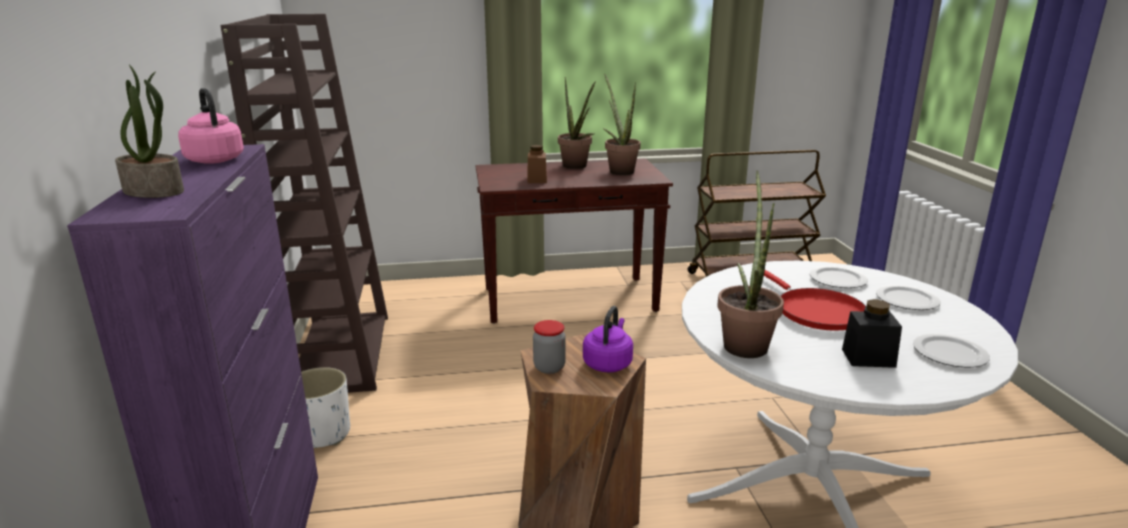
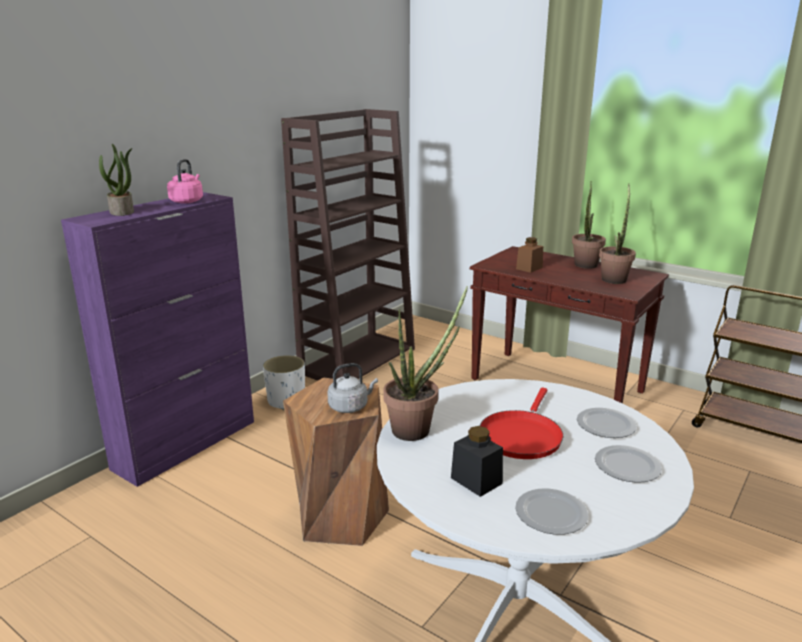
camera: 45 degrees right, 0 degrees up
(549, 367) = (316, 393): jar -> none
(608, 363) = (350, 406): purple kettle -> grey kettle

